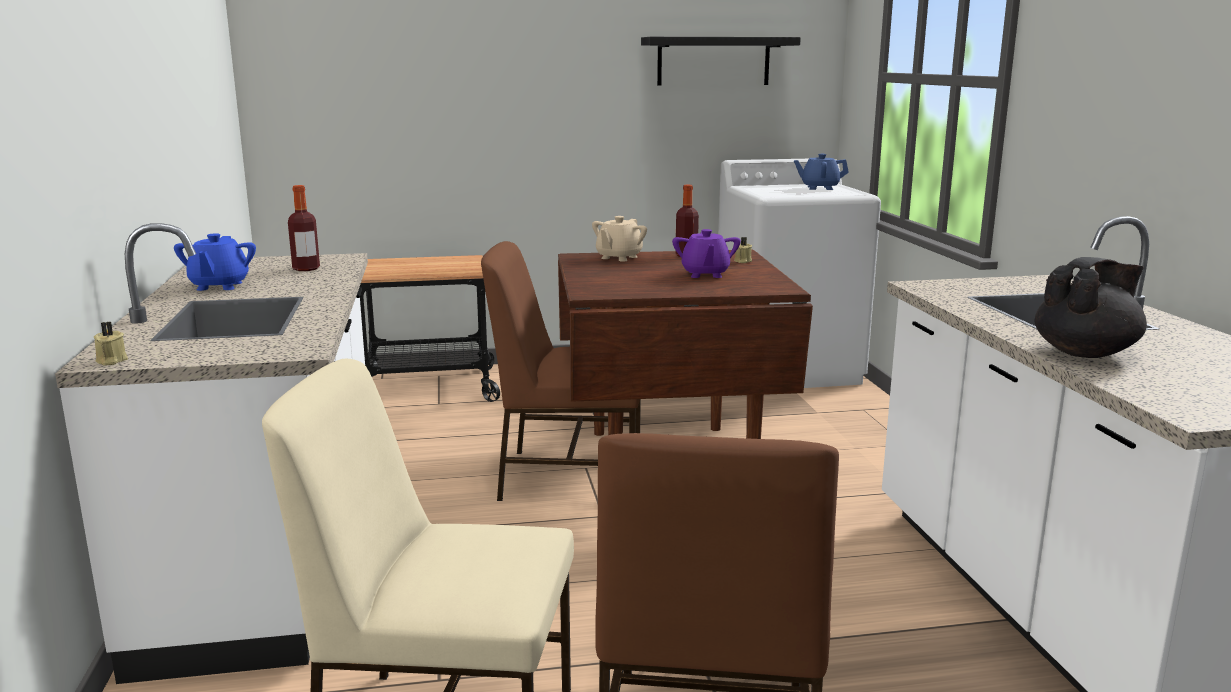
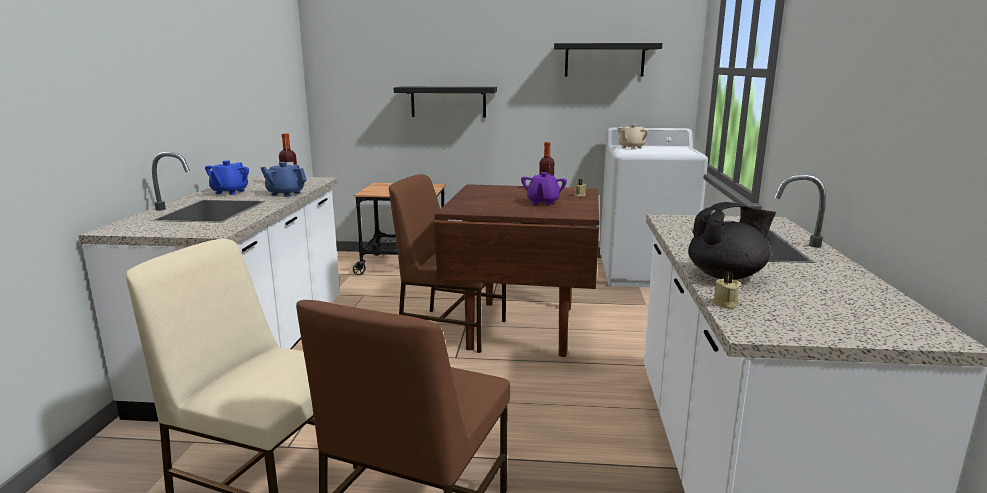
camera: 15 degrees right, 0 degrees up
(111, 361) = (113, 230): beige candle -> beige candle (725, 304)
(481, 126) = (448, 102): none -> black shelf
(618, 257) = (500, 189): beige teapot -> beige teapot (631, 148)
(819, 188) = (670, 148): blue teapot -> blue teapot (285, 194)

